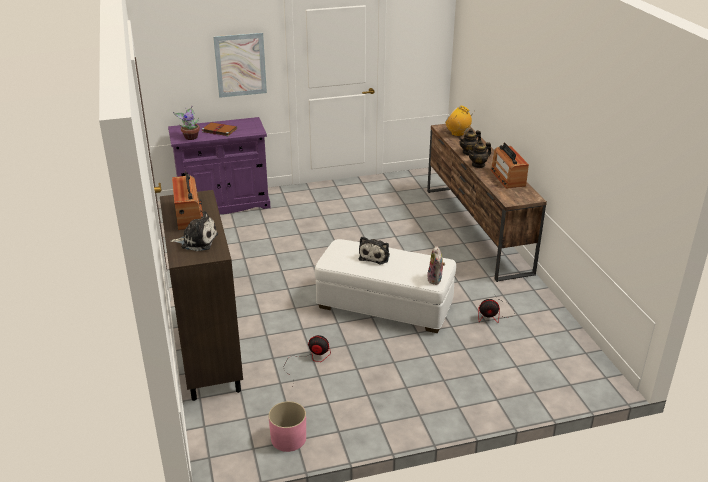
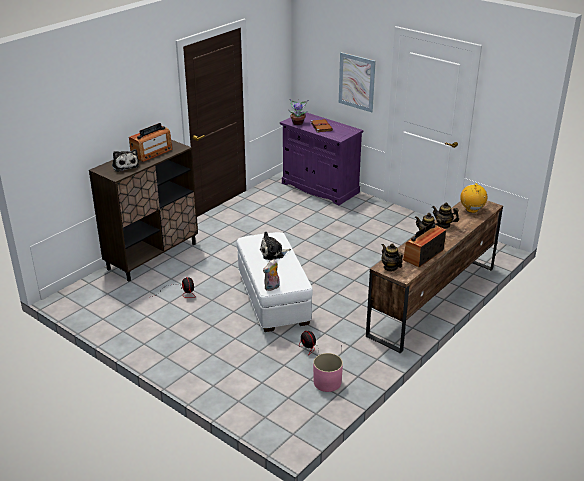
camera: 55 degrees right, 0 degrees up
(288, 438) = (101, 315): pink planter -> pink planter (327, 382)
(513, 198) = (390, 267): none -> teapot

